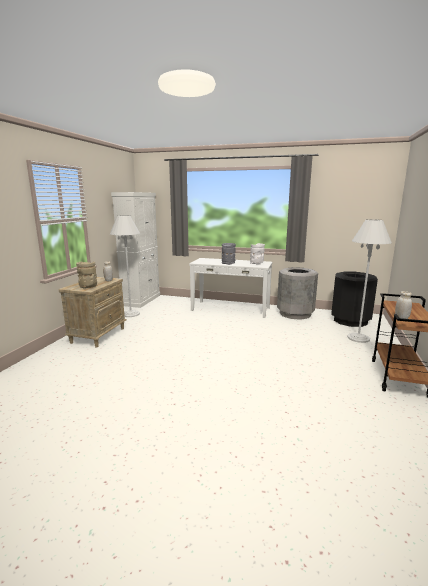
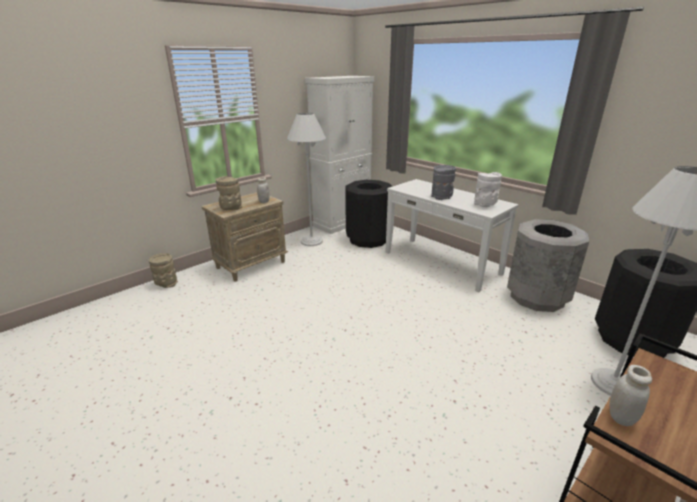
camera: 30 degrees right, 10 degrees up
(34, 362) = (166, 284): none -> beige vase
(171, 306) = (368, 239): none -> black trash can

